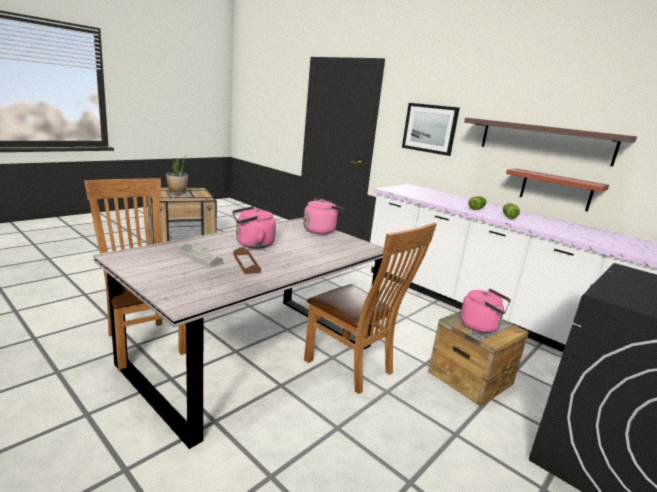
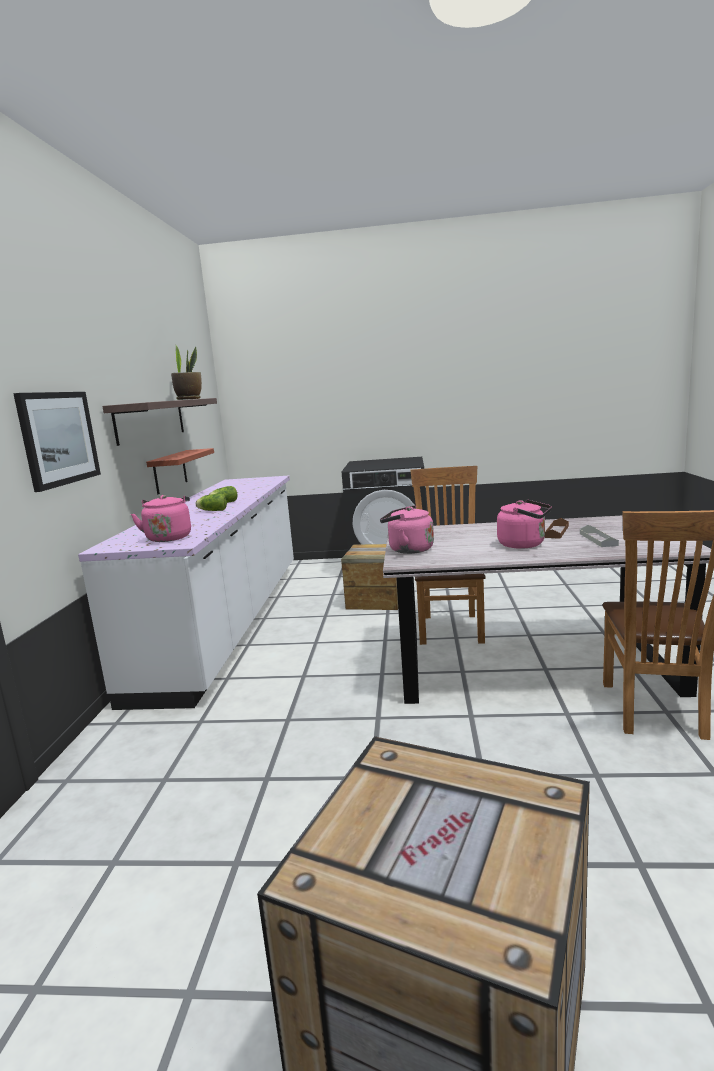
camera: 125 degrees left, 5 degrees down
(177, 192) = (441, 852): potted plant -> potted plant (189, 399)
(481, 326) = (376, 550): pink kettle -> pink kettle (169, 537)

